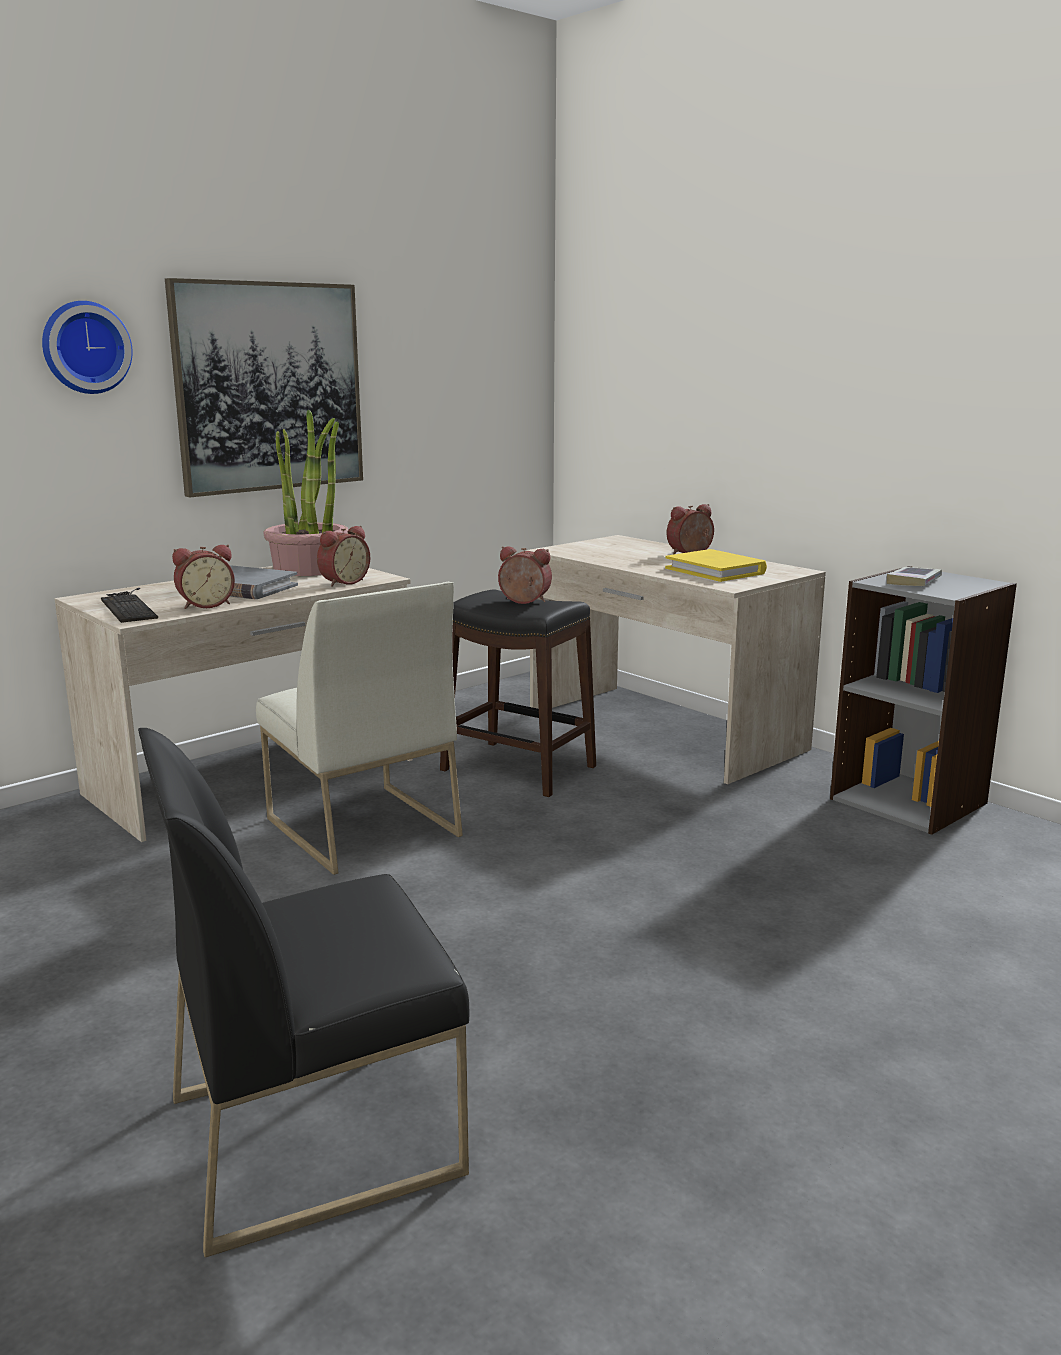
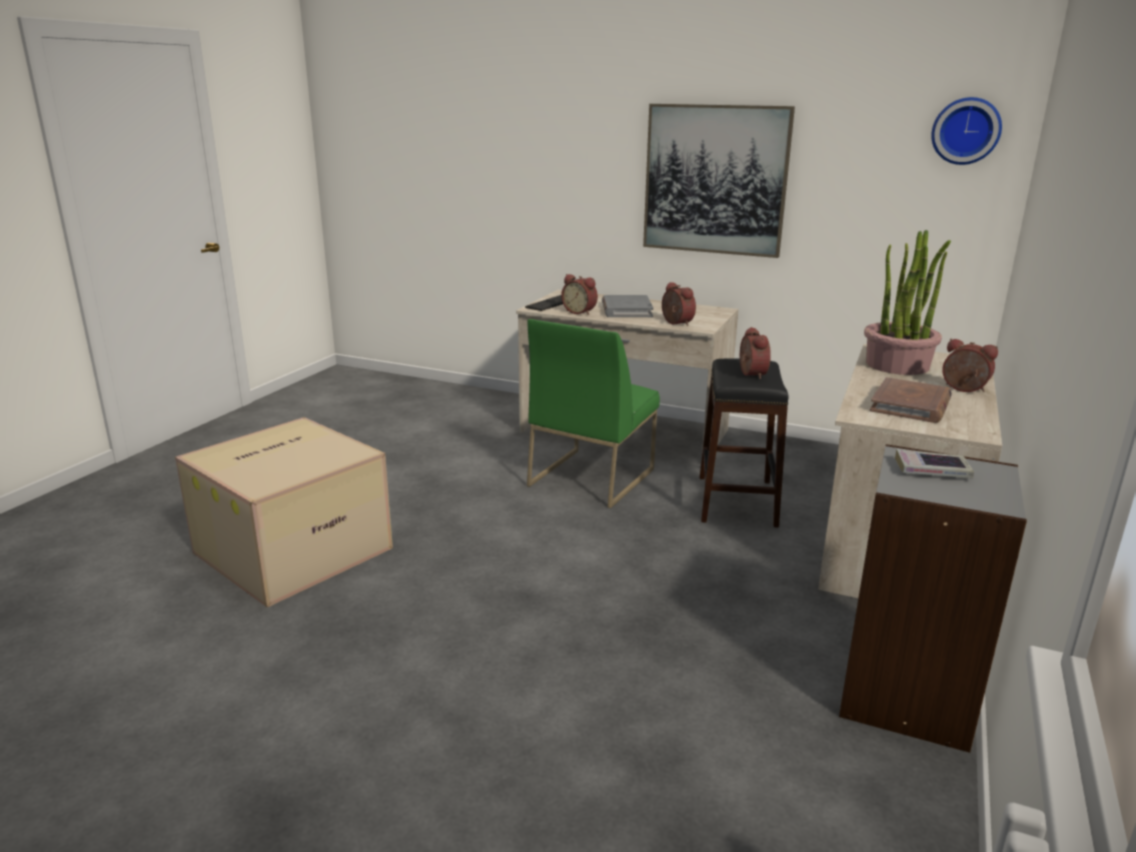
camera: 65 degrees right, 5 degrees up
(85, 347) = (597, 146): wall clock -> wall clock (966, 131)
(309, 569) = (697, 311): potted plant -> potted plant (897, 365)
(316, 1132) = (294, 549): black chair -> cardboard box
(342, 582) = (675, 323): alarm clock -> alarm clock turned 135 degrees counterclockwise
(360, 827) = (591, 476): white chair -> green chair
(715, 570) = (910, 405): yellow book -> brown book

